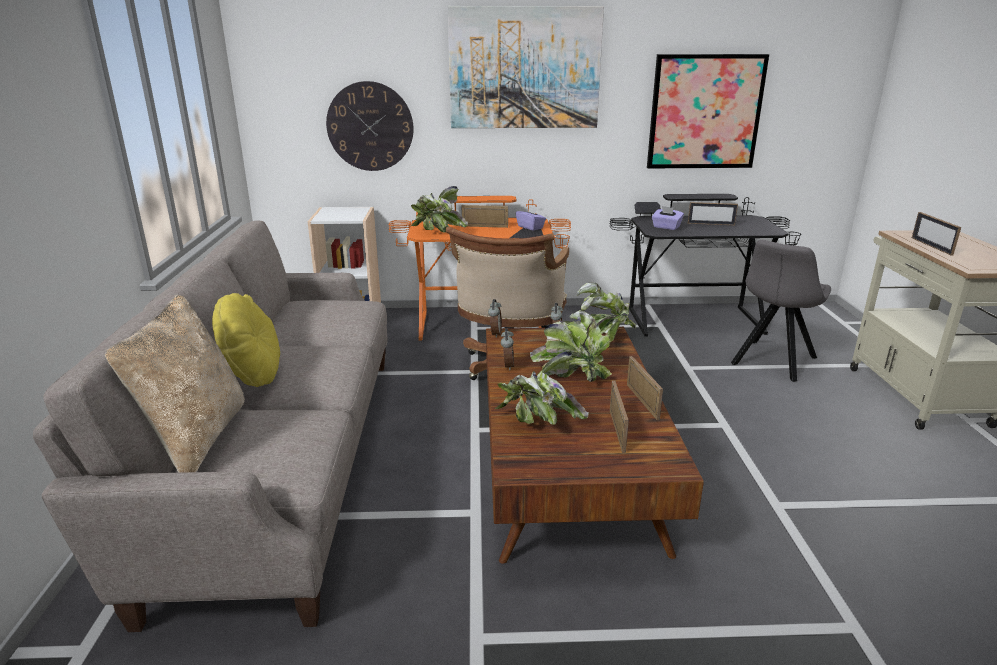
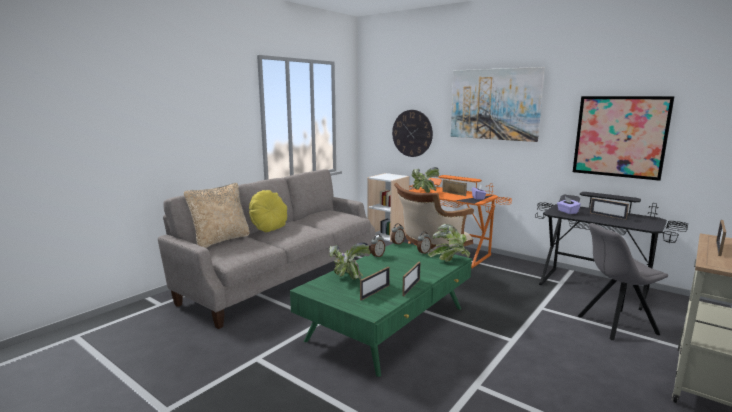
camera: 40 degrees right, 10 degrees down
(570, 469) = (389, 323): brown coffee table -> green coffee table
(571, 375) = (399, 268): potted plant -> none

